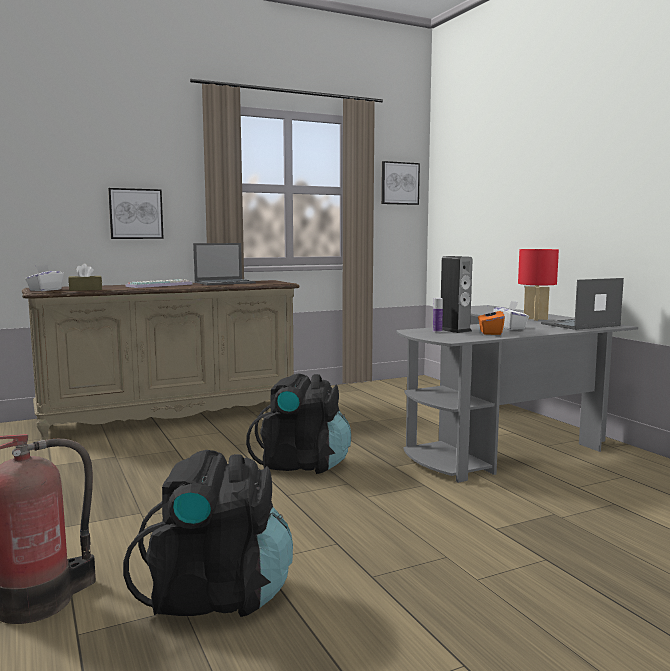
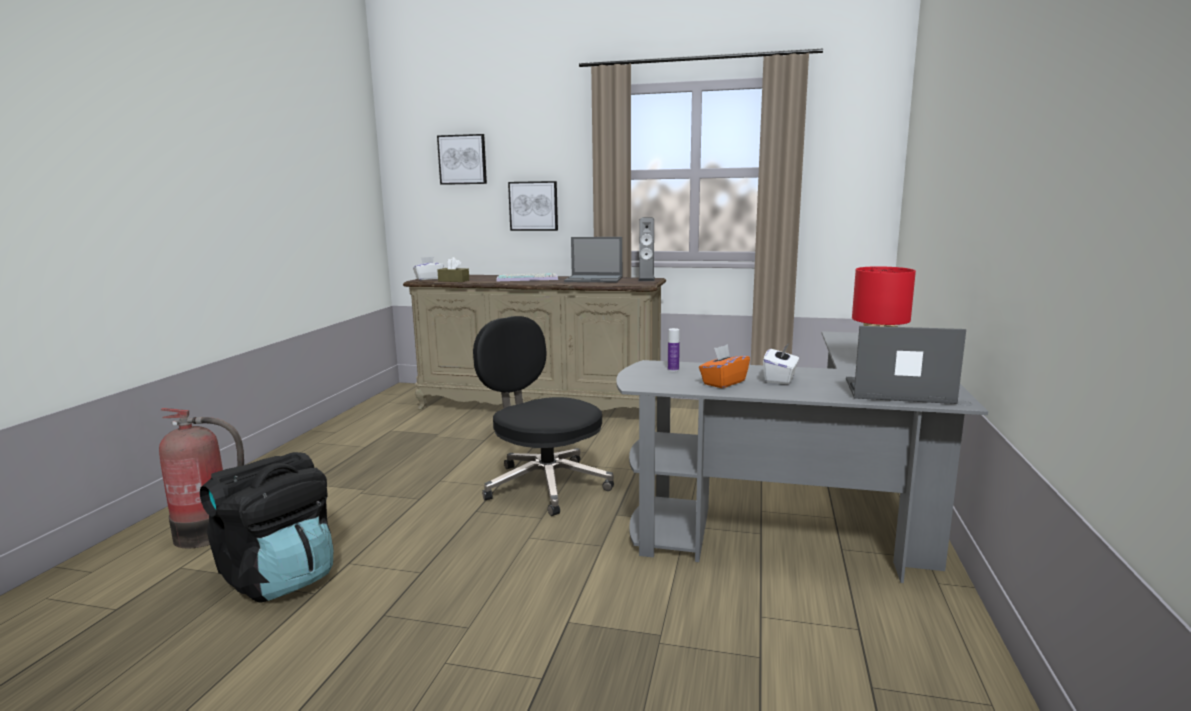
camera: 40 degrees right, 5 degrees up
(302, 464) = (544, 485): black backpack -> black office chair
(399, 183) = (854, 157): picture -> picture (462, 159)
(454, 330) = (698, 371): speaker -> speaker (646, 279)

